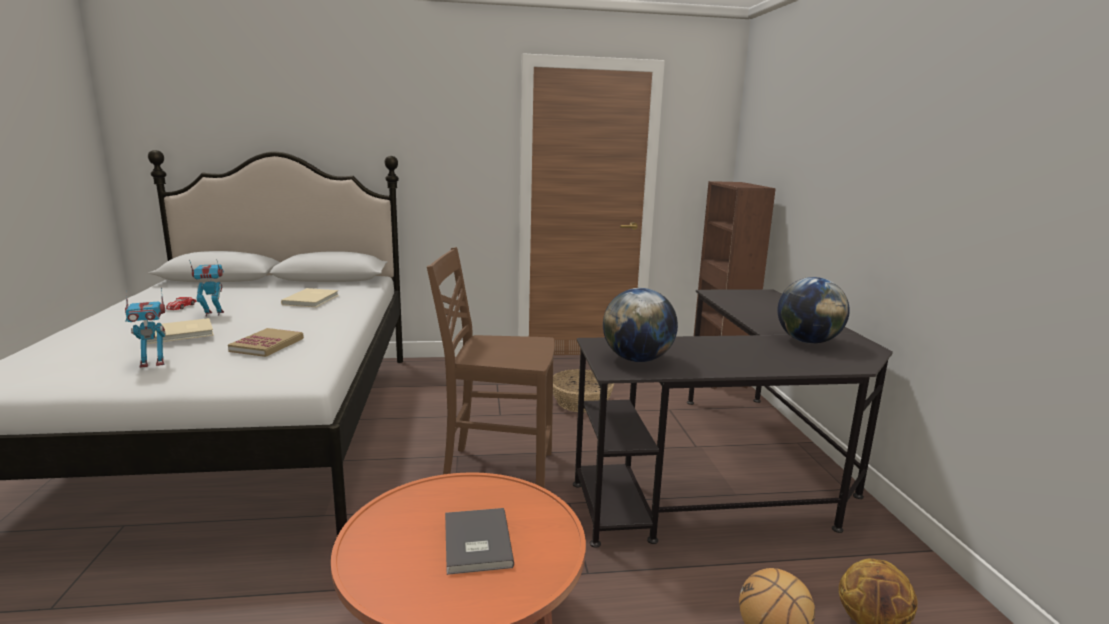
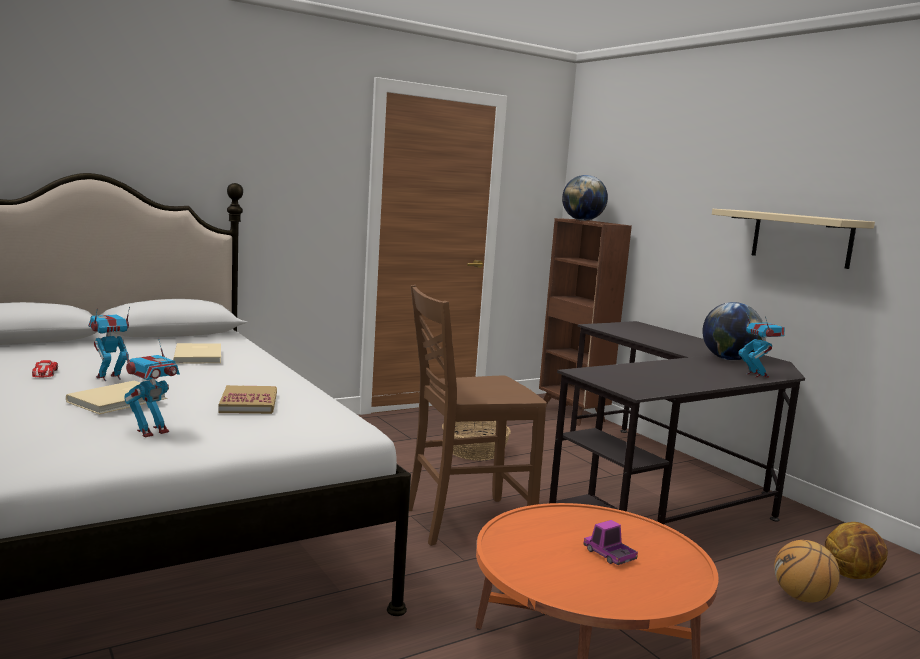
camera: 25 degrees left, 5 degrees down
(475, 544) = (609, 555): grey book -> toy truck
(637, 359) = (636, 382): globe -> globe (582, 220)
(810, 364) = (756, 375): none -> toy robot
(917, 203) = (801, 238): none -> beige shelf

